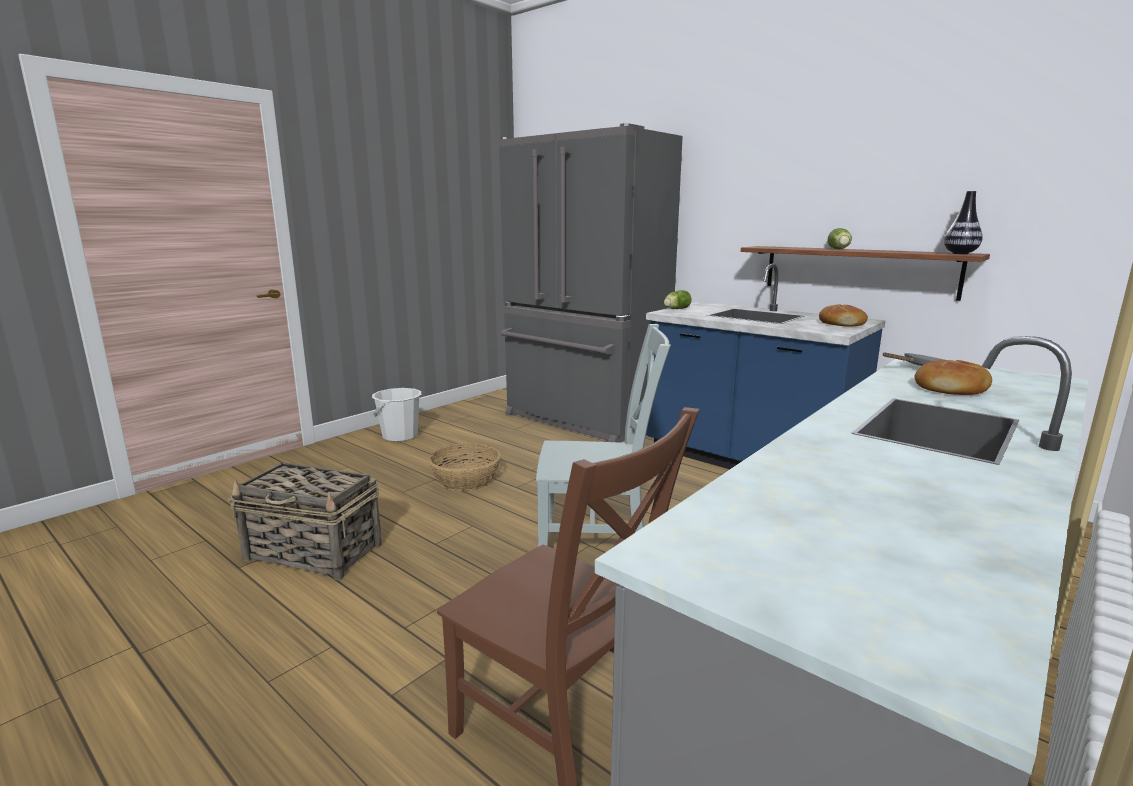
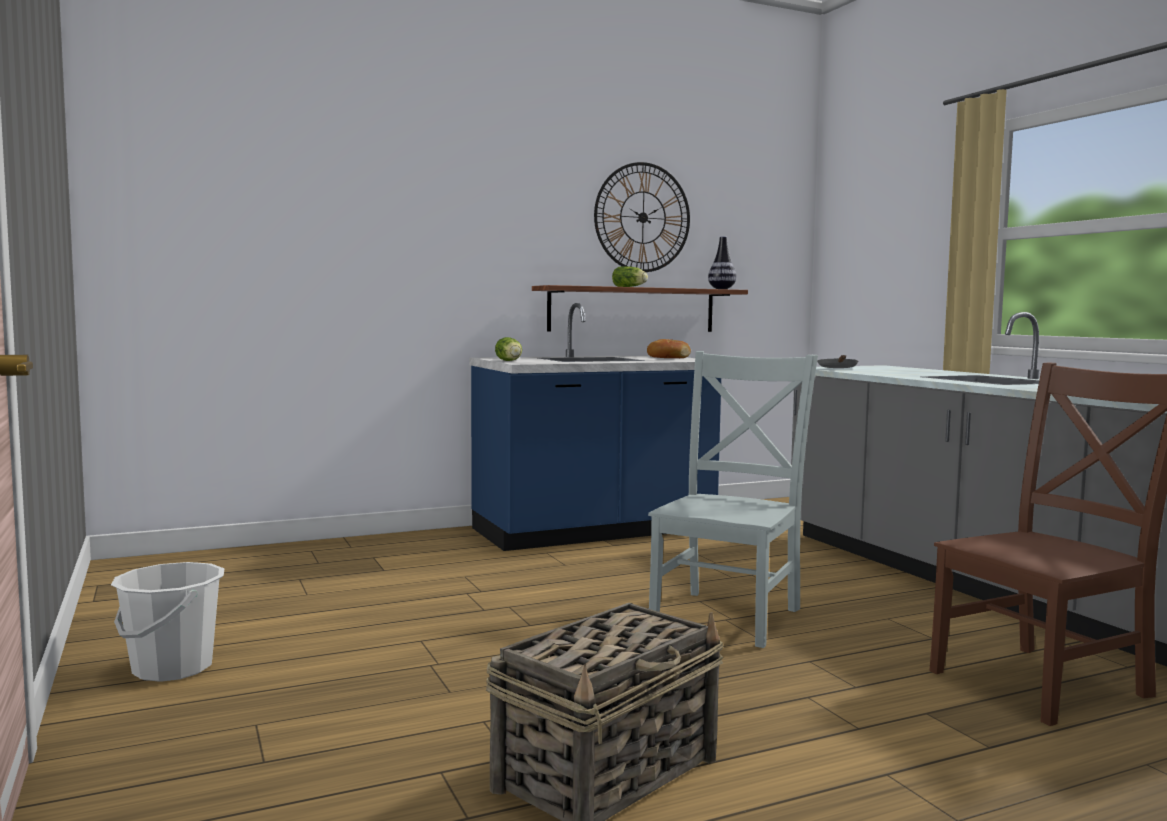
camera: 65 degrees left, 10 degrees down
(466, 480) = (463, 647): basket -> none
(583, 419) = (345, 558): grey fridge -> none
(881, 175) = (642, 217): none -> wall clock
(951, 389) = (899, 372): bread -> none

